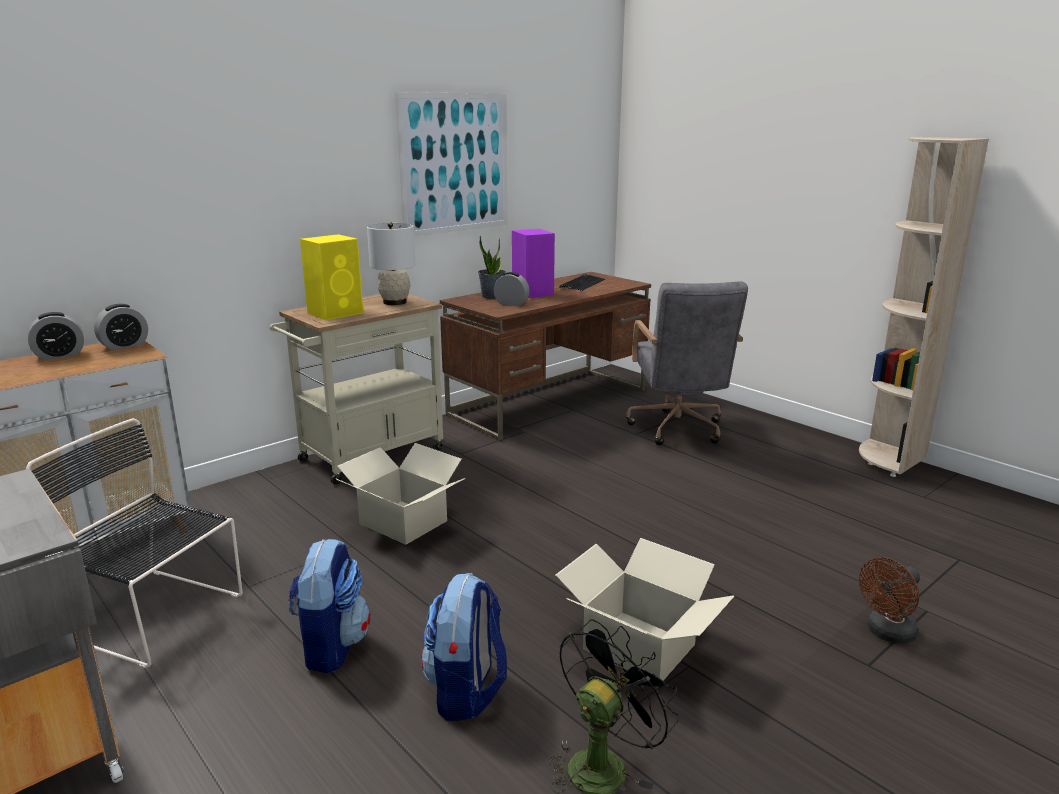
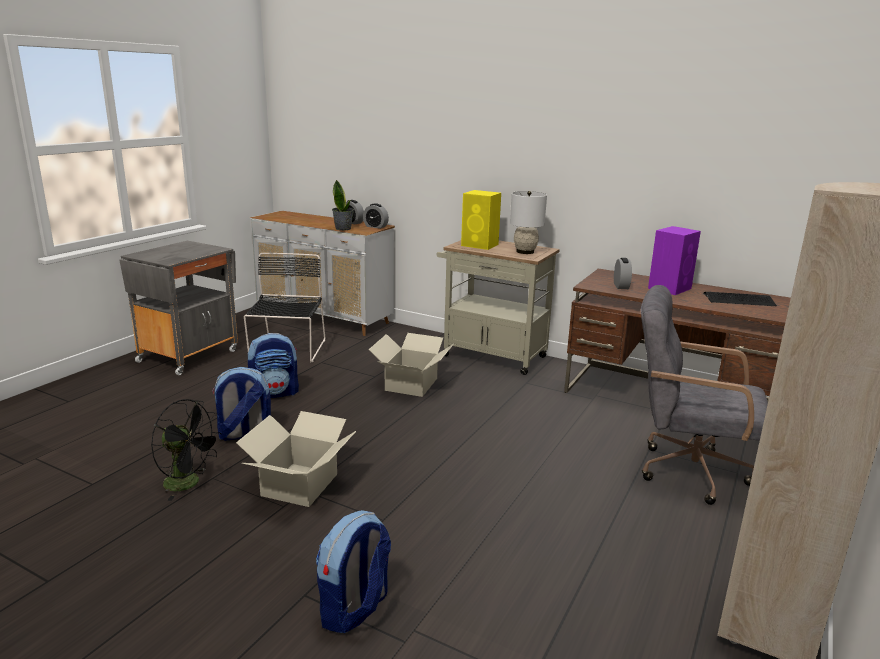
camera: 70 degrees right, 0 degrees up
(455, 163) = (635, 156): picture -> none
(492, 296) = (633, 279): potted plant -> potted plant (343, 228)
(678, 431) = (685, 472): grey office chair -> grey office chair turned 45 degrees clockwise
(887, 633) = (354, 609): brown fan -> backpack

